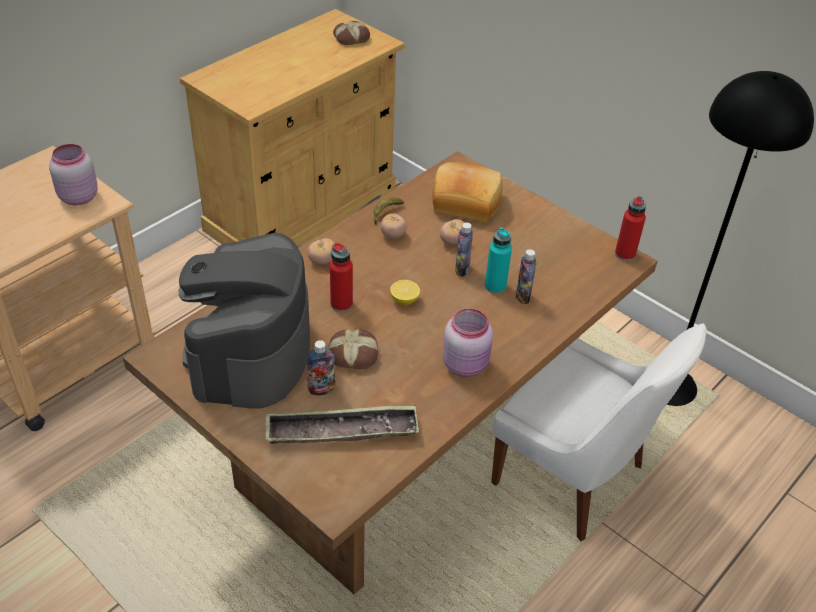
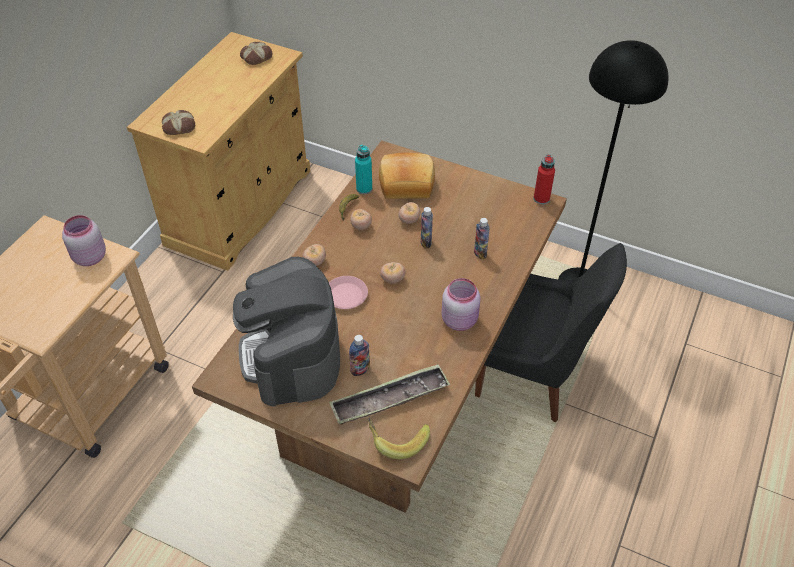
camera: 15 degrees left, 5 degrees up
(330, 480) = (397, 439): none -> banana
(341, 304) = (345, 295): red bottle -> pink plate
(353, 353) = (372, 334): bread -> bread (179, 126)
(404, 300) = (392, 279): lemon -> tomato
(495, 286) = (456, 250): turquoise bottle -> turquoise bottle (364, 189)
(573, 478) = (533, 375): white chair -> black chair

